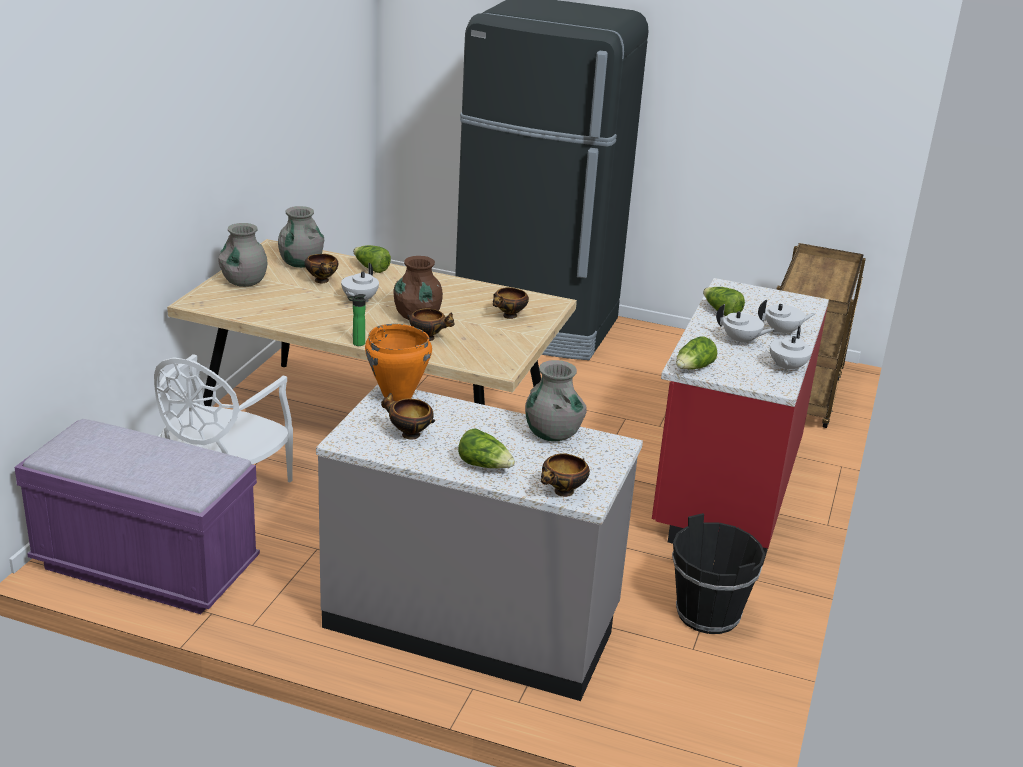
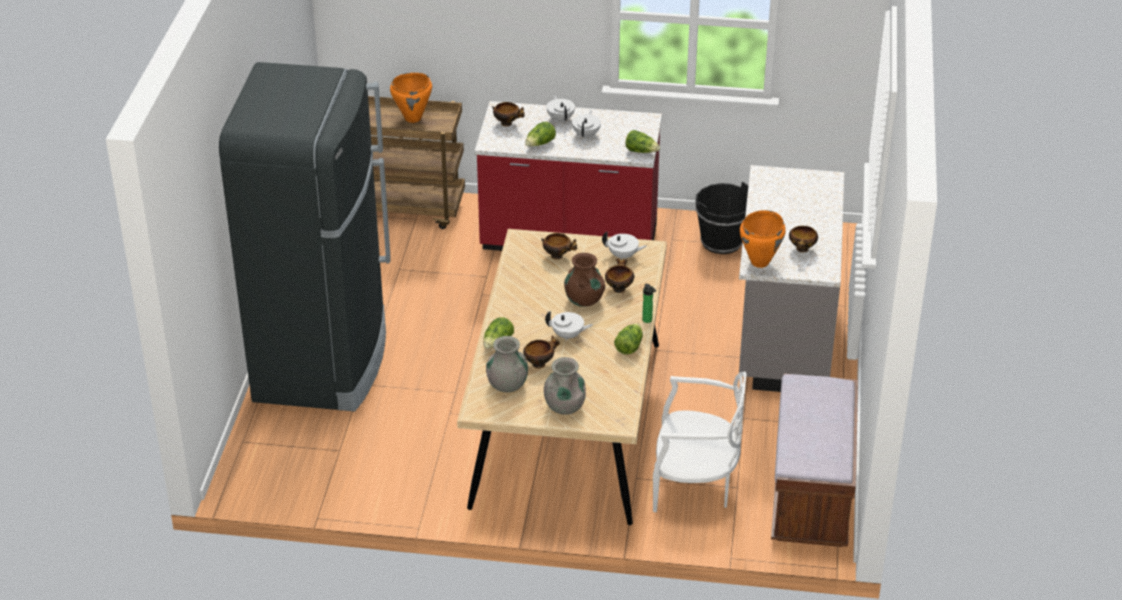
camera: 100 degrees left, 10 degrees up
(146, 567) = (811, 495): purple bench -> brown bench
(485, 465) = (819, 216): lettuce -> lettuce (629, 346)
(552, 434) = (765, 197): grey vase -> none
(563, 493) = (829, 186): bowl -> bowl (507, 124)
(786, 367) = (618, 116): white teapot -> white teapot (623, 256)
(825, 286) = (413, 118): none -> orange cooking pot

